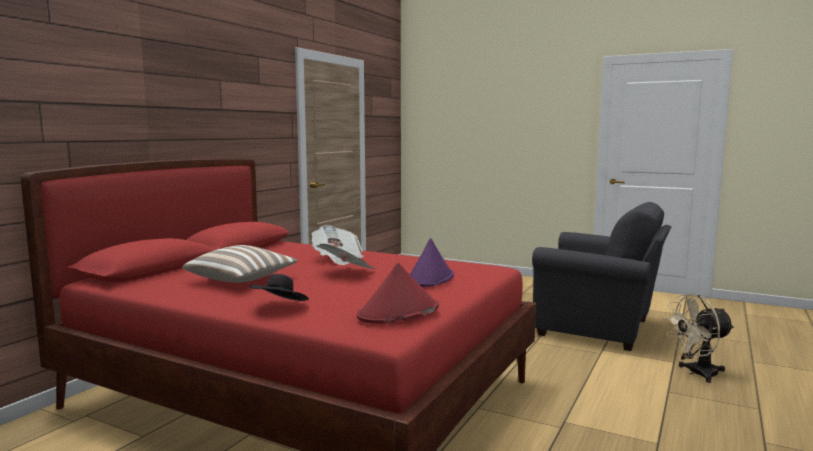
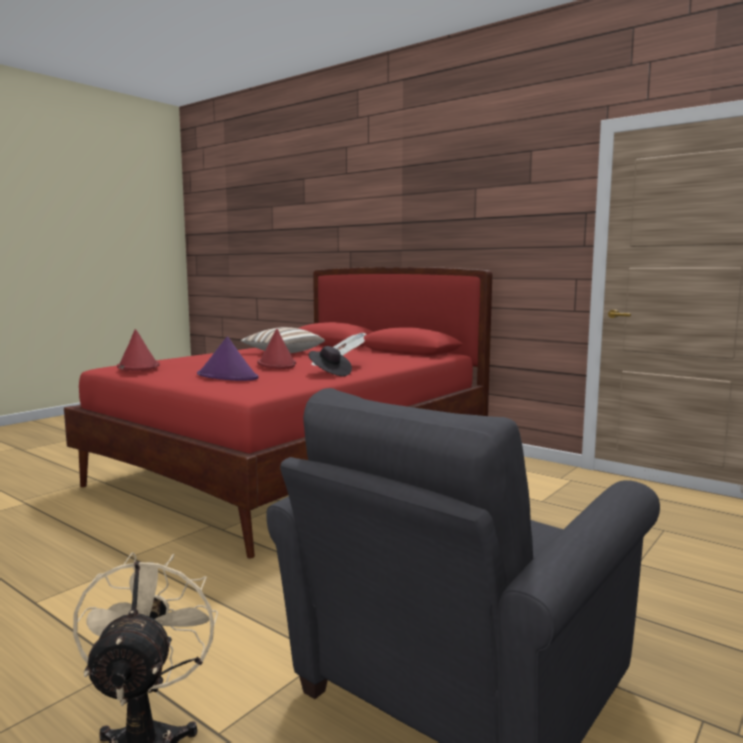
camera: 100 degrees right, 0 degrees up
(280, 307) = (196, 356): black hat -> black hat (329, 373)
(347, 272) = (277, 364): newspaper -> red hat

